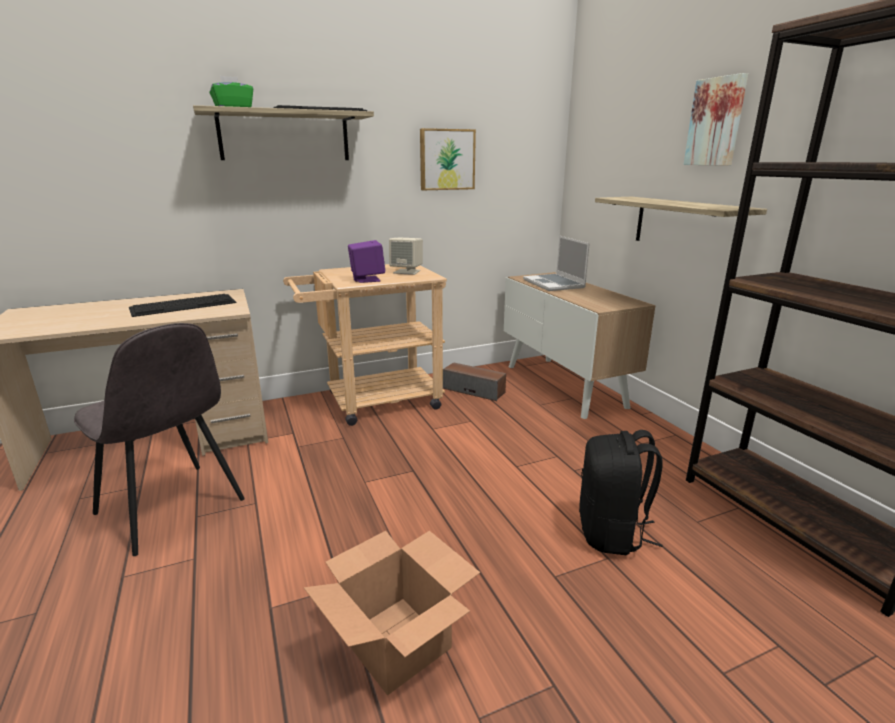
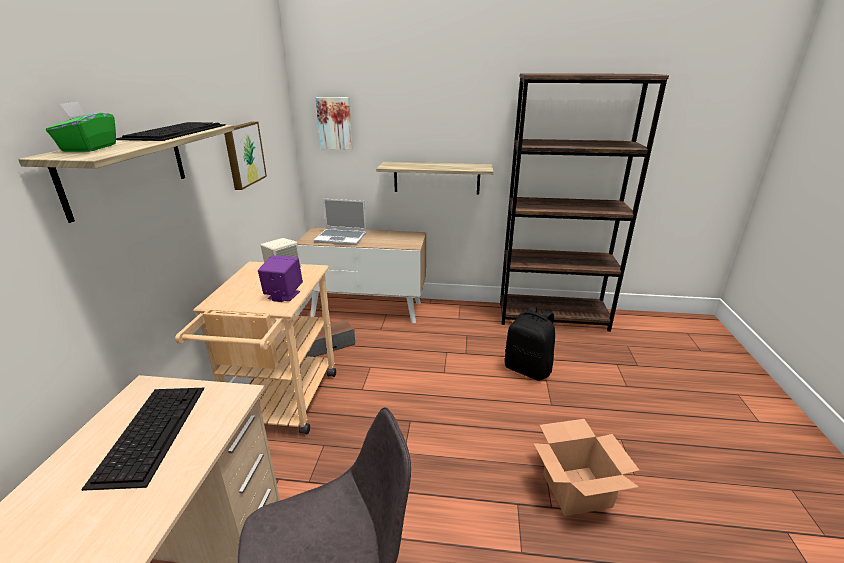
camera: 60 degrees left, 5 degrees up
(716, 122) = (448, 113): picture -> picture (335, 123)

